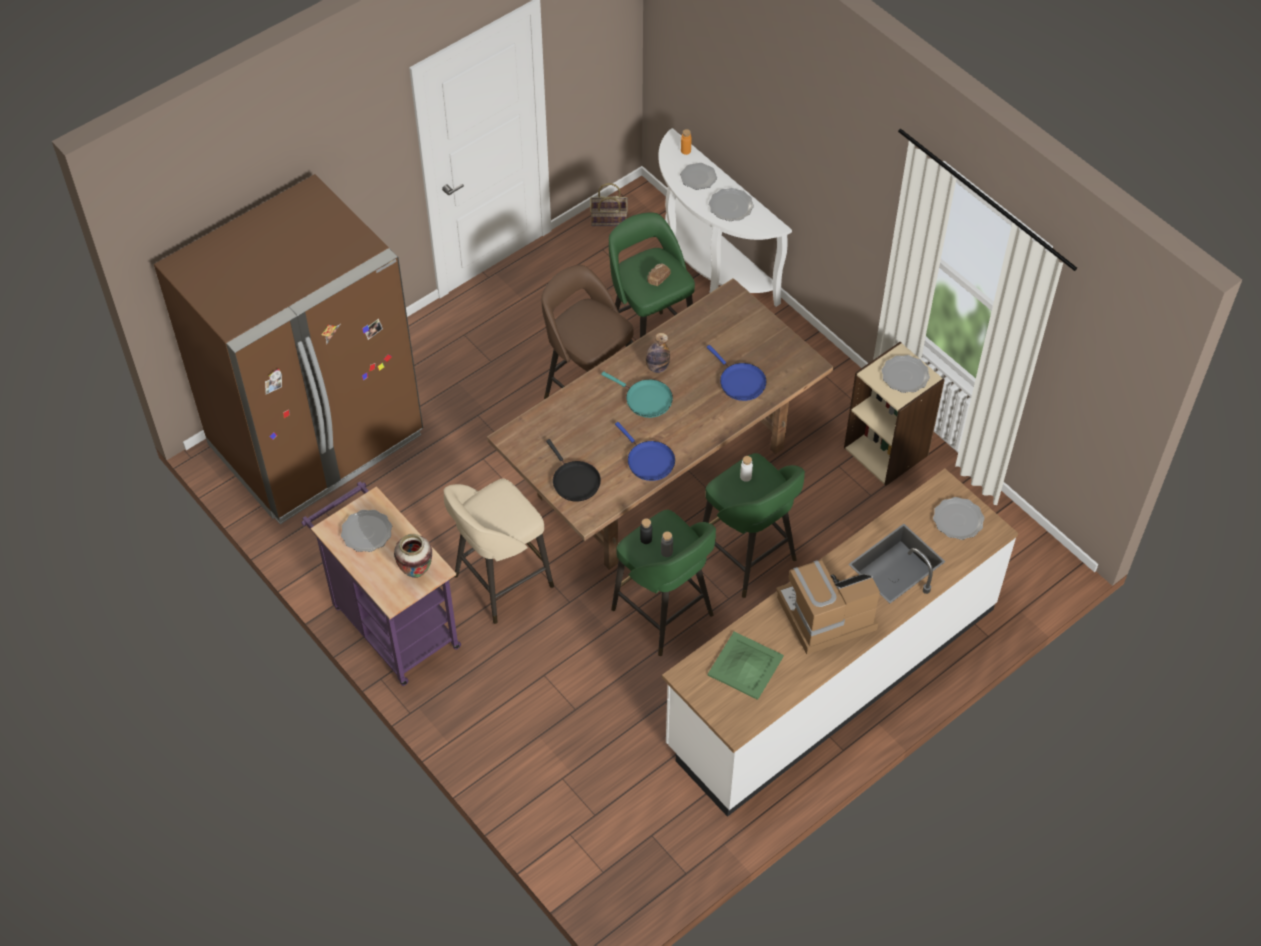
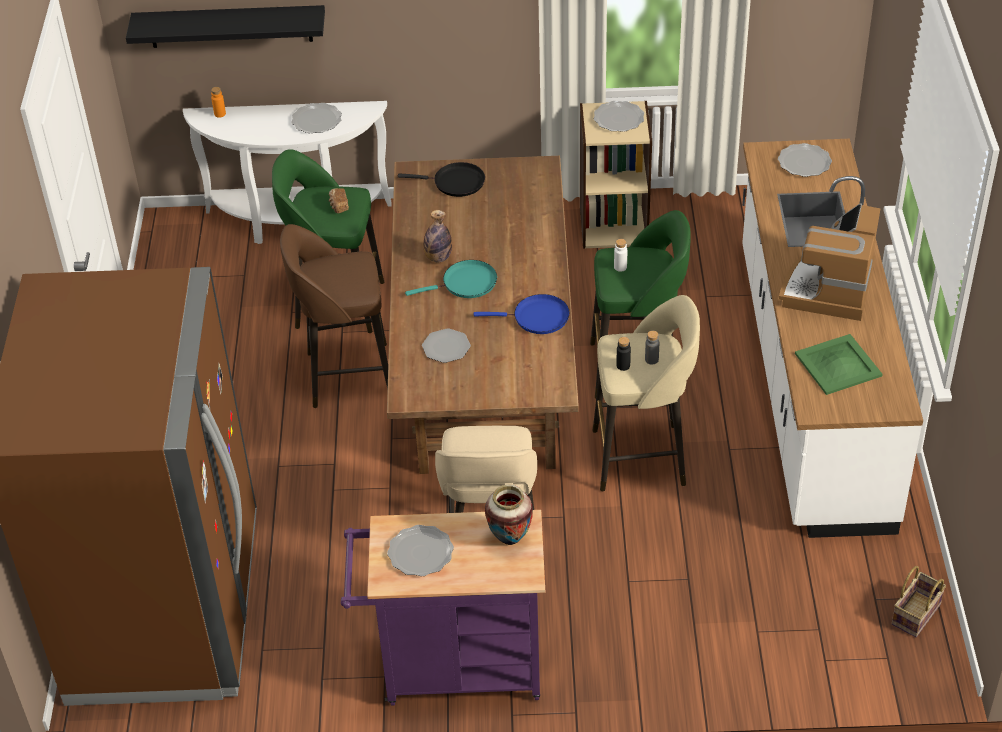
camera: 50 degrees left, 10 degrees down
(574, 481) = (506, 378): black frying pan -> black frying pan (455, 183)
(608, 219) = (165, 255): basket -> basket (916, 615)
(664, 614) = (642, 457): green stool -> beige stool
(698, 177) = (259, 122): plate -> plate (446, 347)
(712, 95) = (230, 26): none -> black shelf
(740, 382) = (513, 216): blue frying pan -> none

